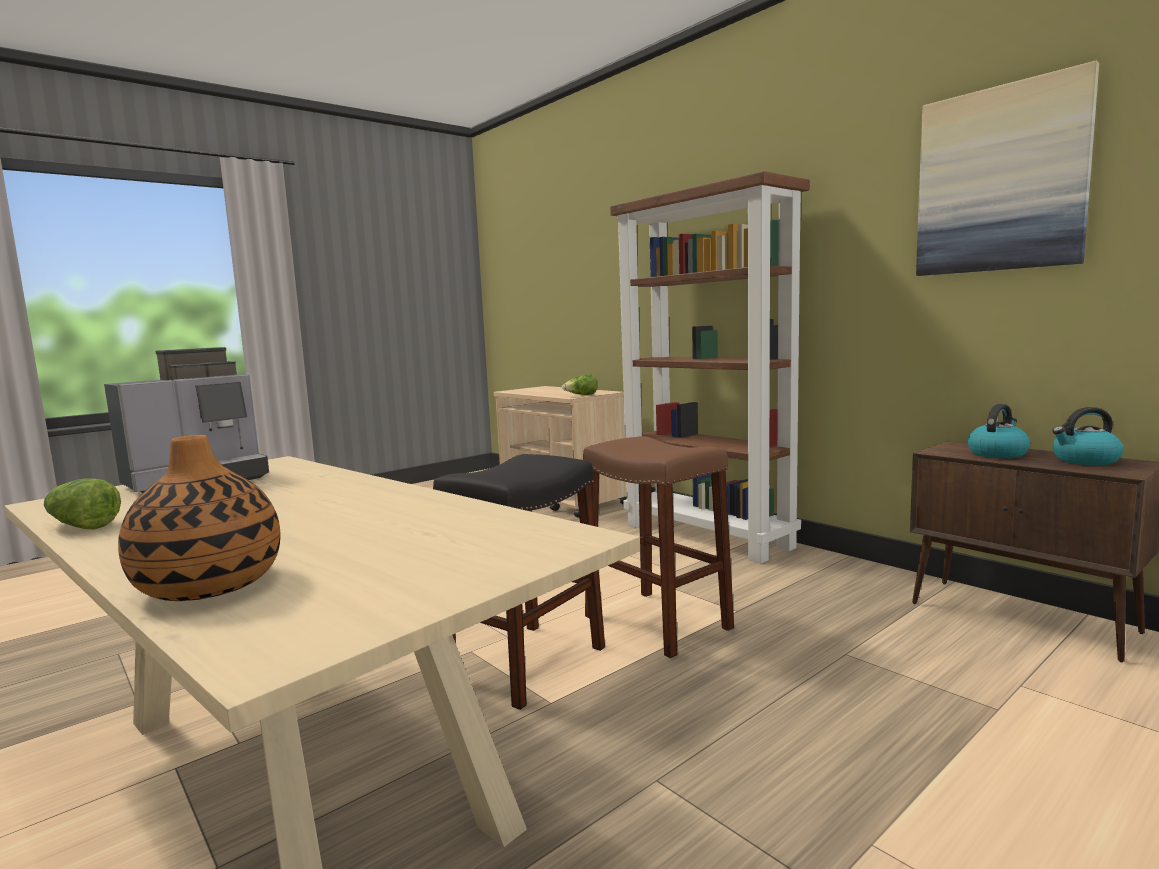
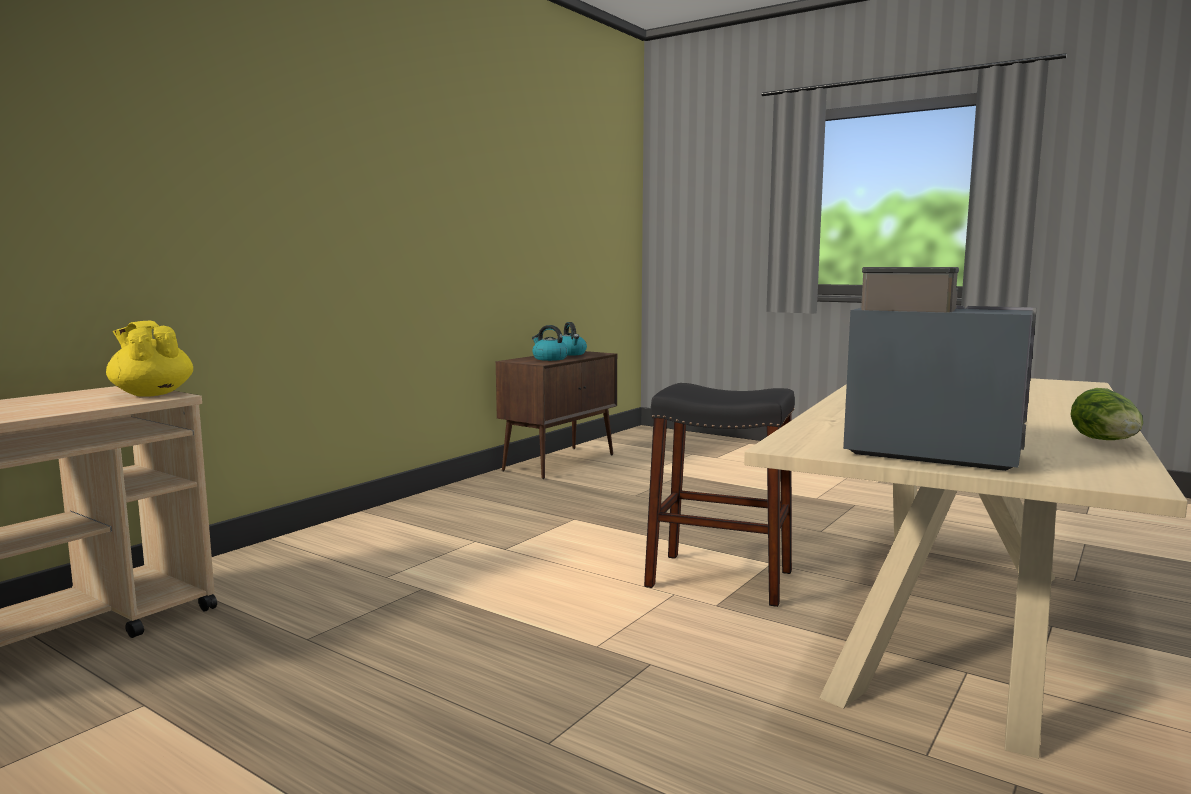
camera: 105 degrees left, 0 degrees up
(209, 585) = (1068, 397): vase -> none
(581, 395) = (152, 394): lettuce -> yellow teapot
(657, 622) = (609, 541): brown stool -> none
(708, 536) = (354, 532): brown bookcase -> none
(1000, 180) = (503, 171): picture -> none

